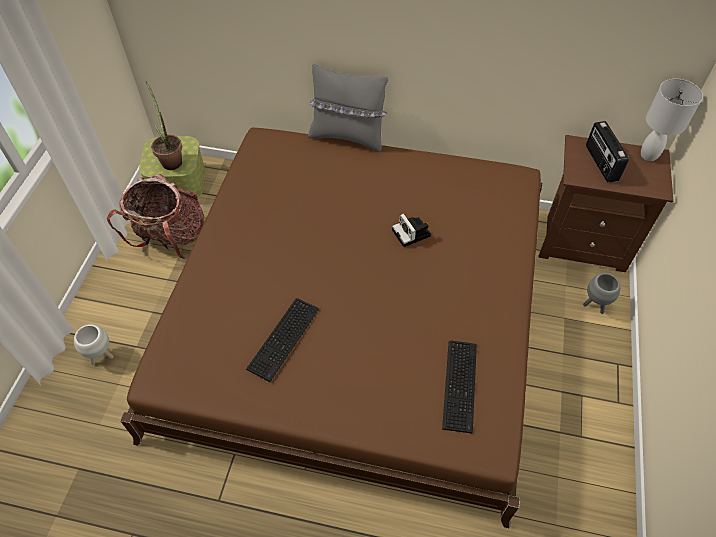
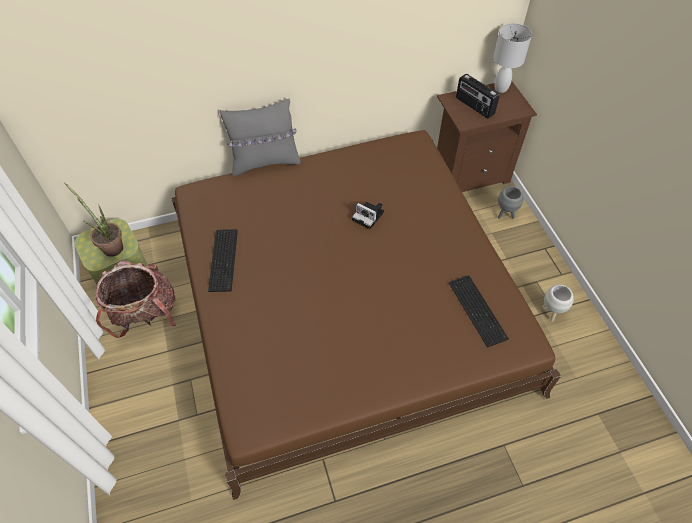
camera: 30 degrees left, 0 degrees up
(101, 356) = (152, 444): white planter -> white planter (551, 312)
(285, 338) = (329, 341): keyboard -> keyboard (225, 259)

